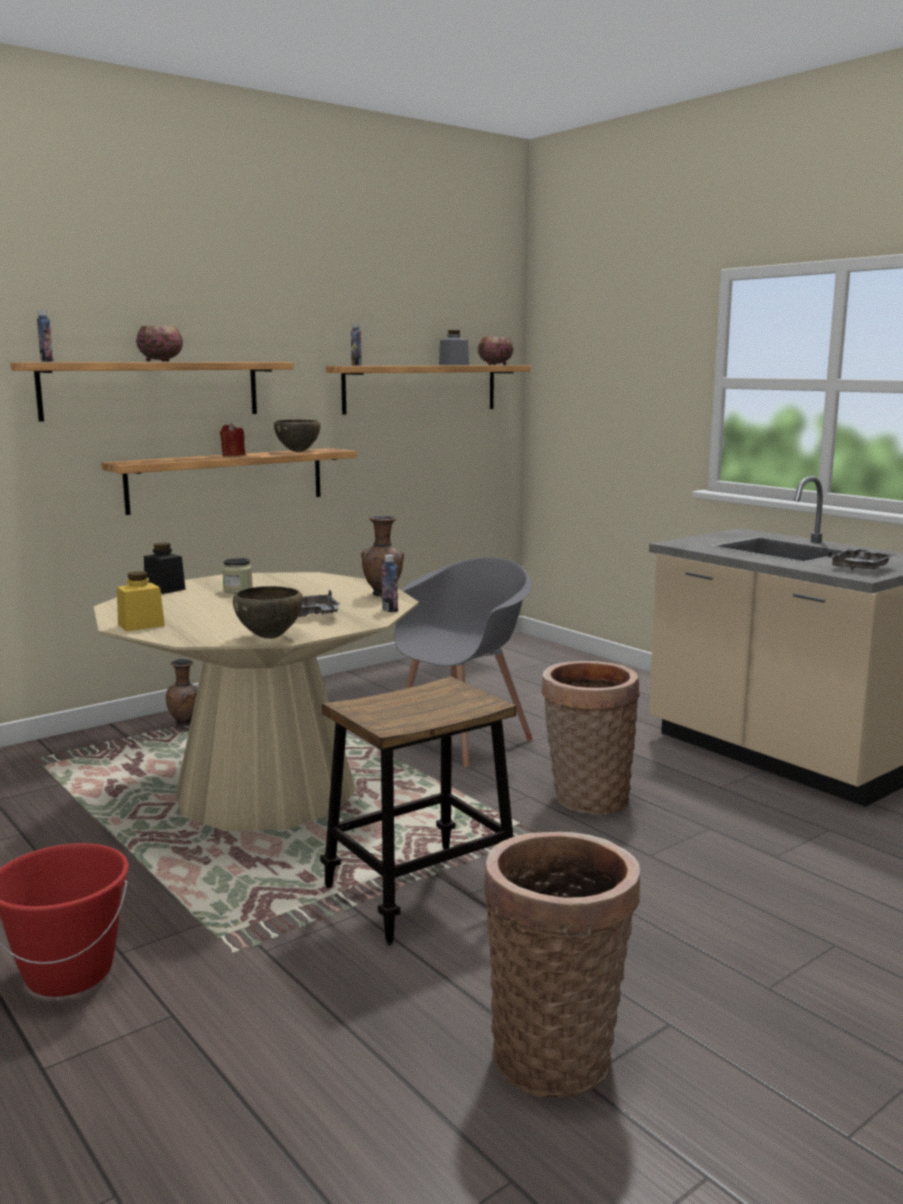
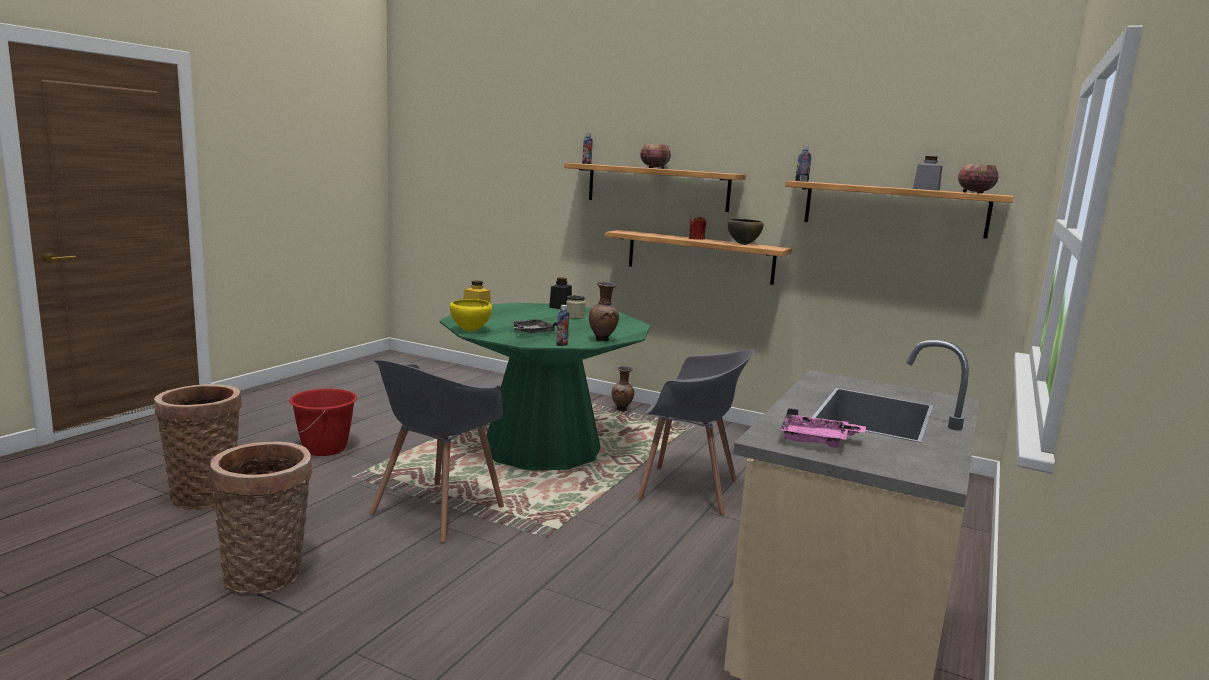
camera: 65 degrees right, 0 degrees up
(266, 793) = (542, 448): beige dining table -> green dining table
(270, 637) = (471, 331): brown bowl -> yellow bowl
(420, 893) = (437, 511): stool -> grey chair
(586, 799) = (624, 550): basket -> basket (205, 494)
(861, 567) = (817, 441): grey tray -> pink tray

